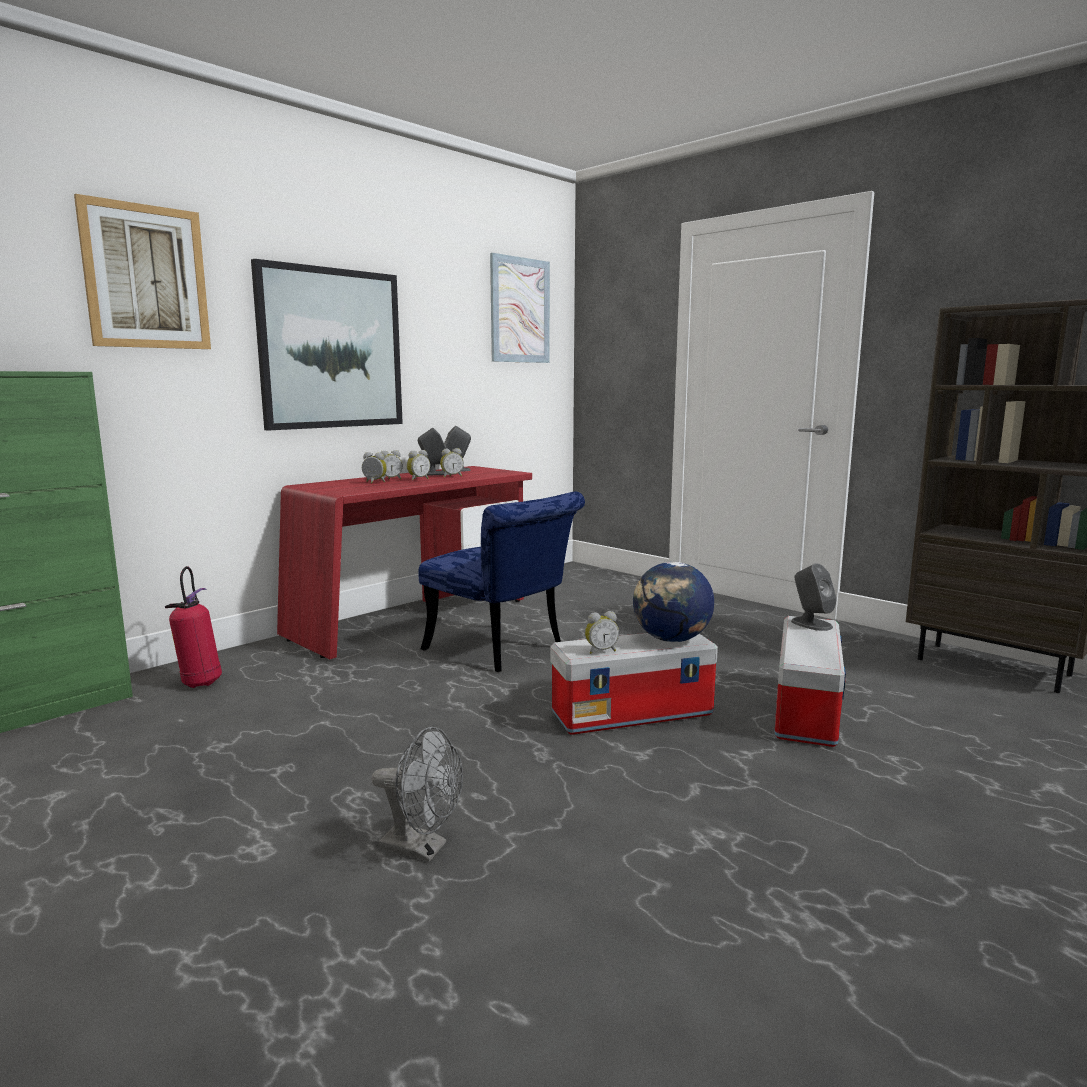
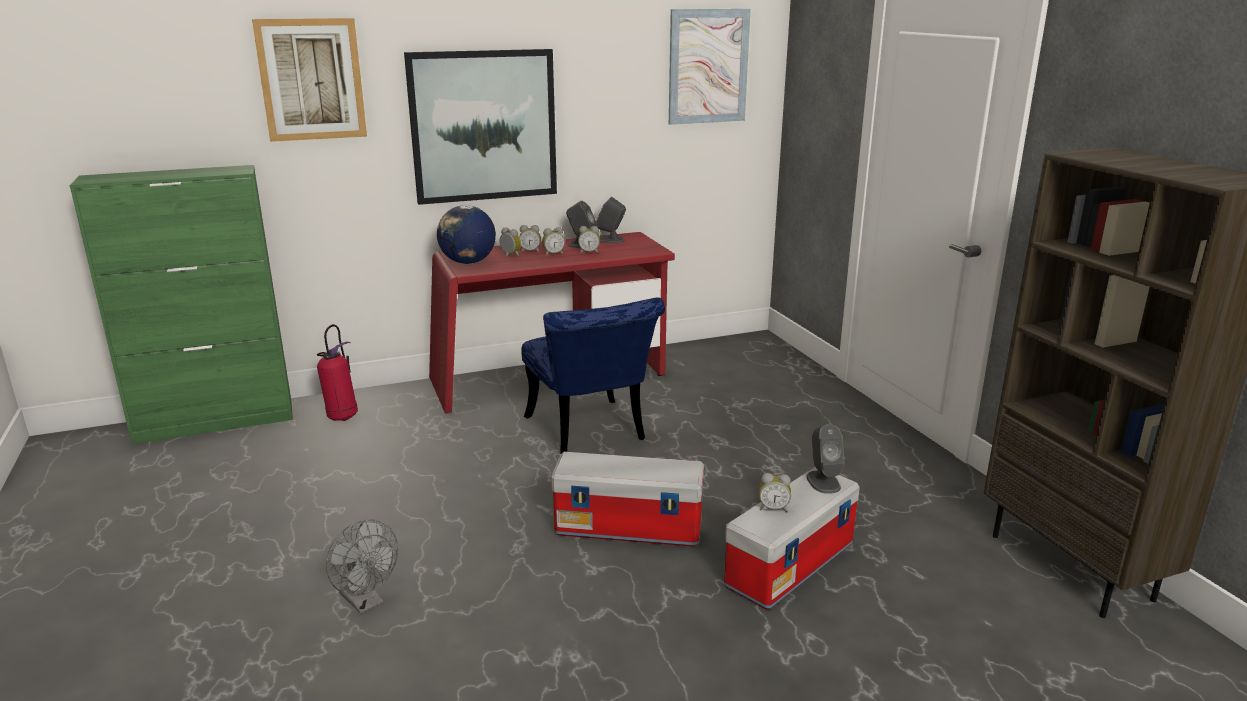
camera: 25 degrees right, 10 degrees up
(601, 651) = (589, 470): alarm clock -> alarm clock (773, 508)
(671, 640) = (664, 471): globe -> globe (468, 262)

